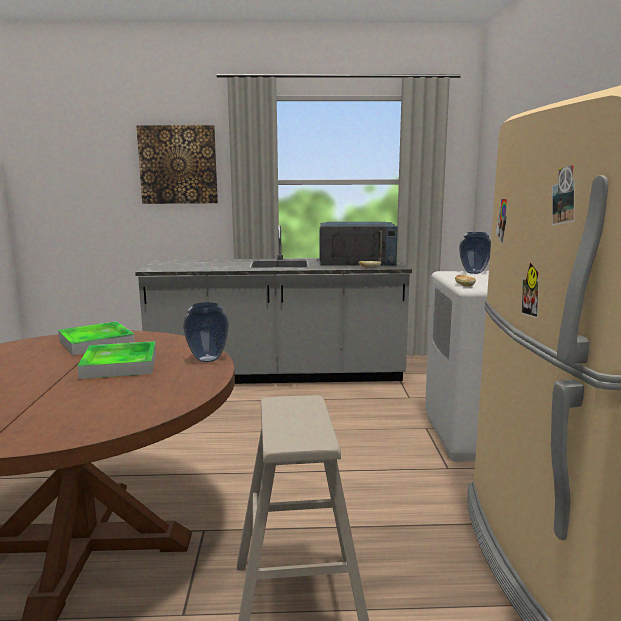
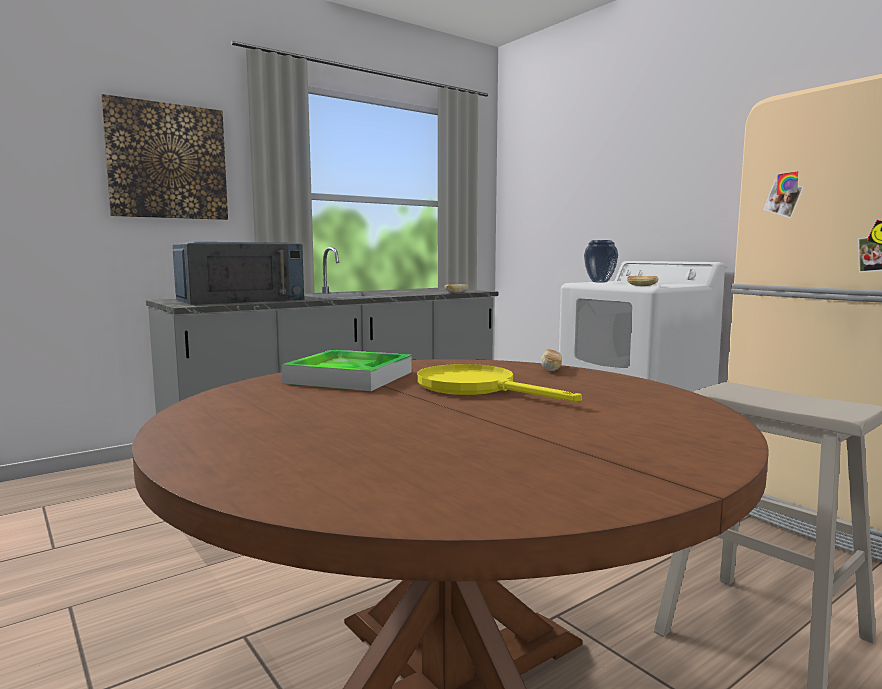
camera: 35 degrees left, 5 degrees down
(120, 365) = (477, 388): tray -> yellow frying pan
(208, 359) = (551, 369): vase -> bread
(357, 261) = (421, 290): blue microwave -> blue microwave (241, 299)

